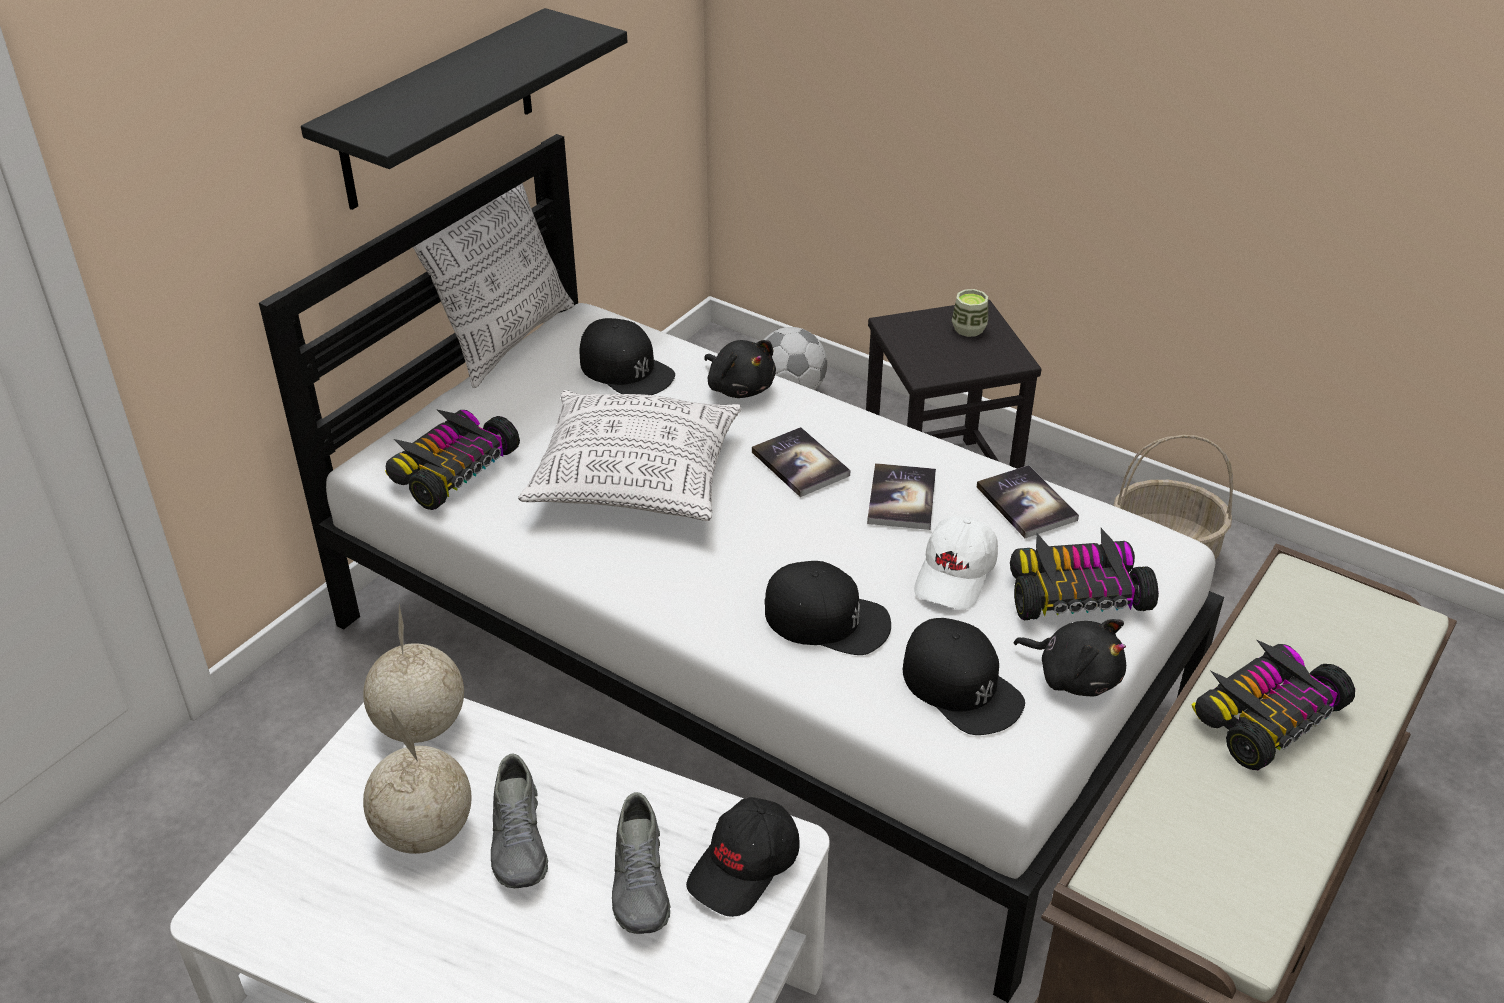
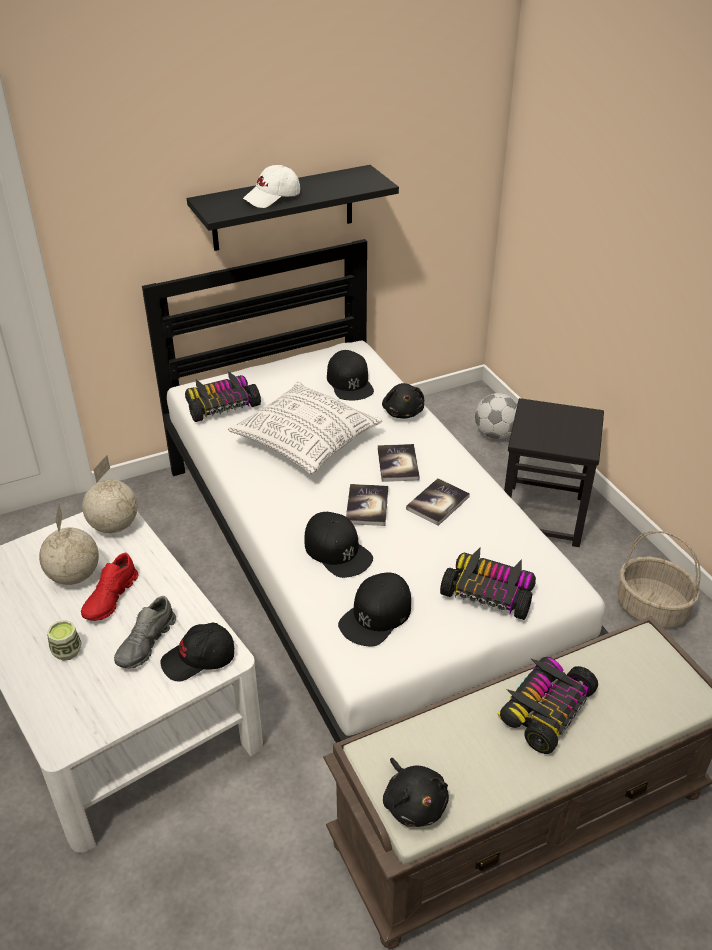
camera: 30 degrees right, 0 degrees up
(505, 340) = (305, 348): pillow -> none
(520, 840) = (111, 598): grey shoe -> red shoe
(956, 575) = (429, 556): white cap -> white cap (272, 198)
(961, 686) = (376, 615): black cap -> black cap turned 45 degrees clockwise
(968, 329) = (574, 423): cup -> cup (67, 651)
(1026, 503) = (507, 532): book -> book (367, 506)
(1074, 676) = (446, 637): black plush toy -> black plush toy (414, 803)
(1263, 716) = (543, 709): toy car -> toy car turned 45 degrees counterclockwise

